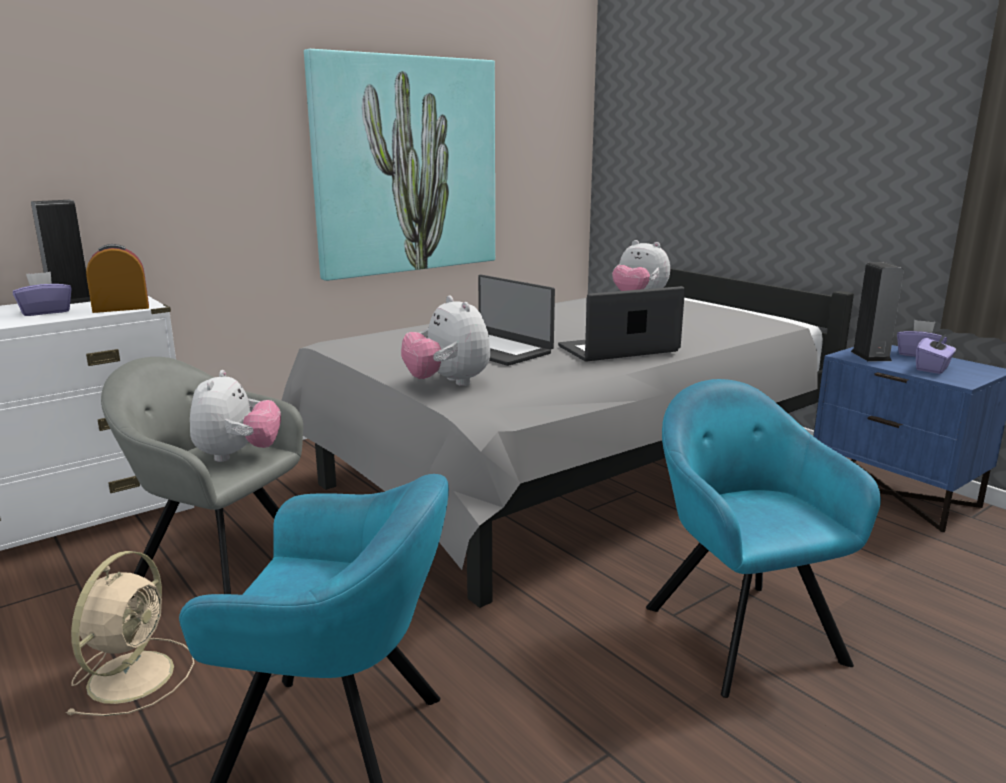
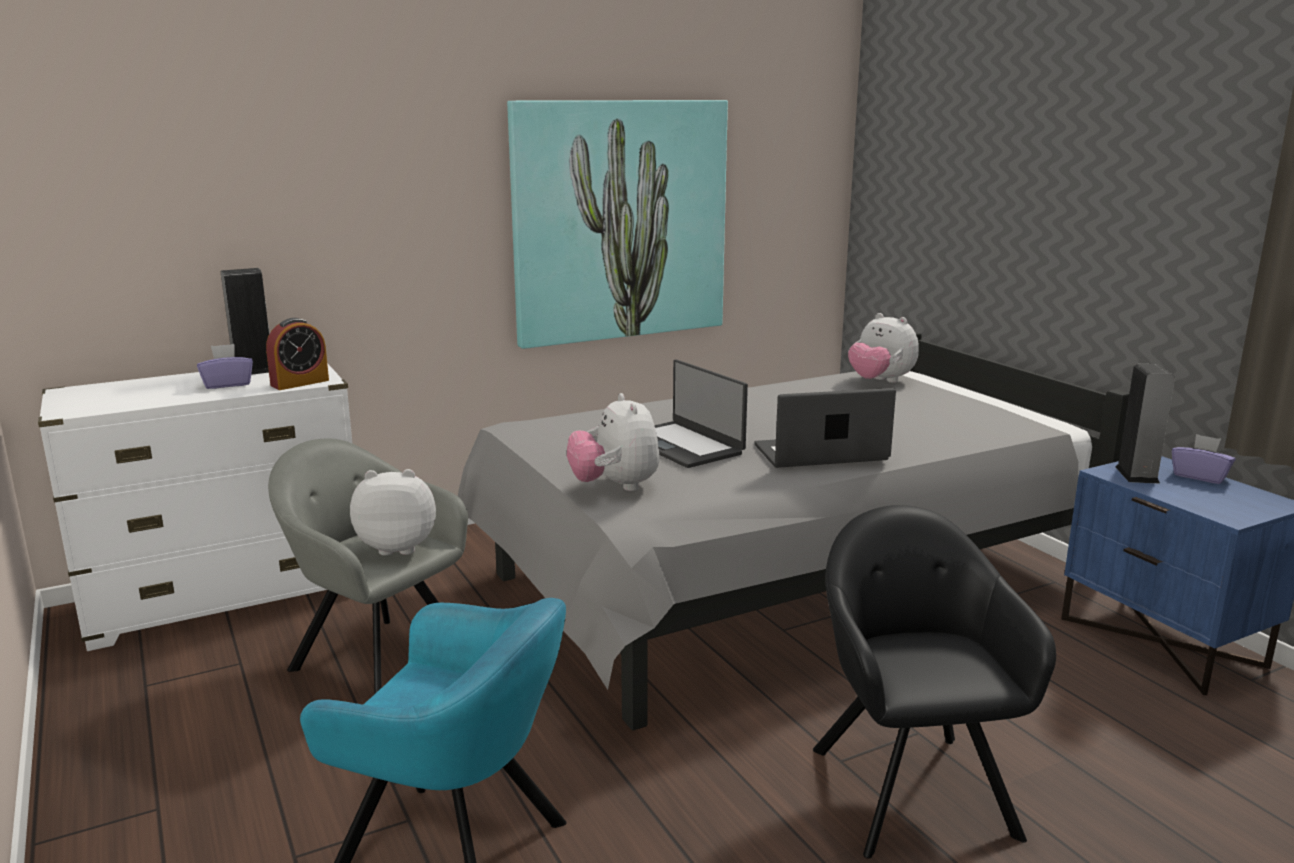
camera: 10 degrees right, 0 degrees up
(121, 308) = (300, 383): alarm clock -> alarm clock turned 150 degrees clockwise
(133, 674) = (277, 762): beige fan -> none
(237, 455) = (398, 547): plush toy -> plush toy turned 105 degrees counterclockwise
(738, 629) = (908, 785): turquoise armchair -> black armchair
(933, 368) = (1206, 497): purple tissue box -> none

